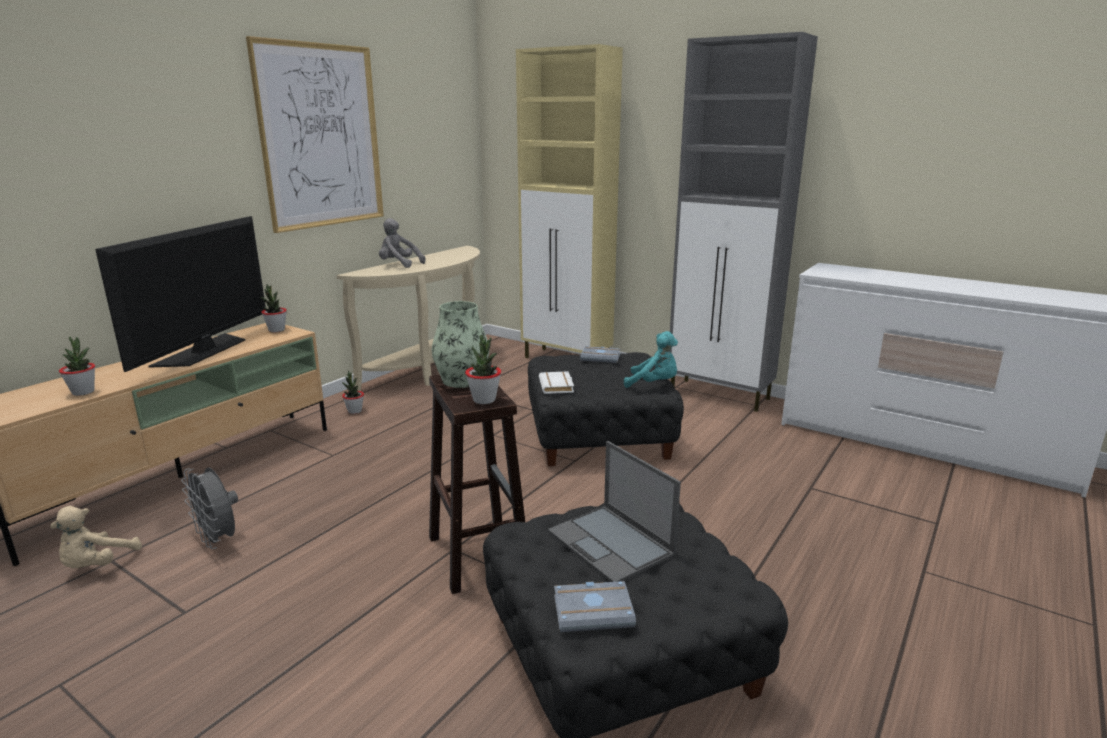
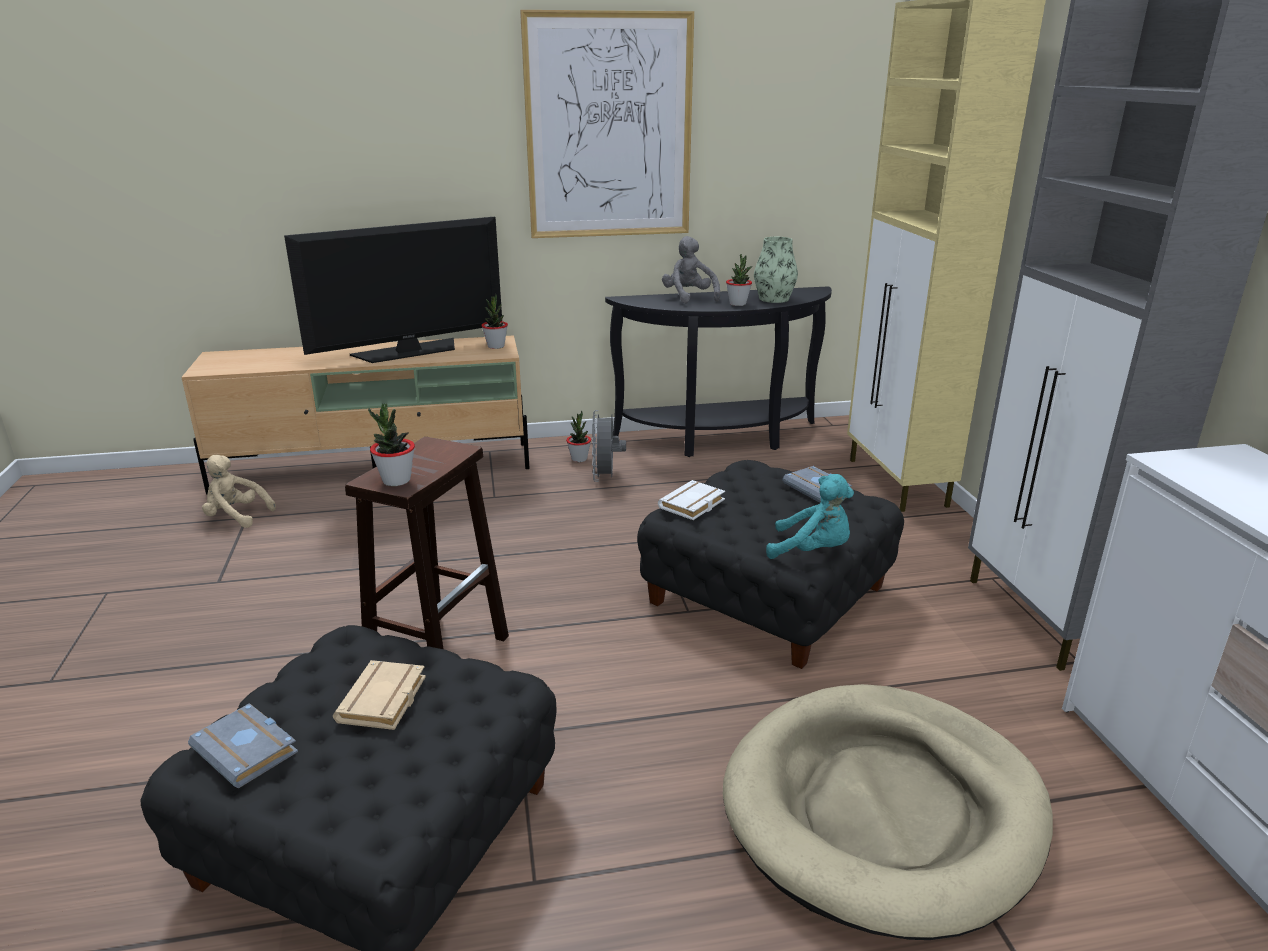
camera: 45 degrees right, 5 degrees up
(83, 392) = (278, 364): potted plant -> potted plant (738, 304)
(97, 565) = (236, 517): beige plush toy -> beige plush toy turned 45 degrees clockwise
(218, 540) = (314, 535): grey fan -> grey fan (606, 478)
(433, 370) = (721, 440): beige console table -> black console table
(462, 380) = (432, 452): vase -> vase (774, 299)
(611, 544) = (384, 701): laptop -> beige book
(654, 384) = (812, 551): turquoise plush toy -> turquoise plush toy turned 45 degrees counterclockwise
(792, 494) = (883, 809): none -> beige dog bed

